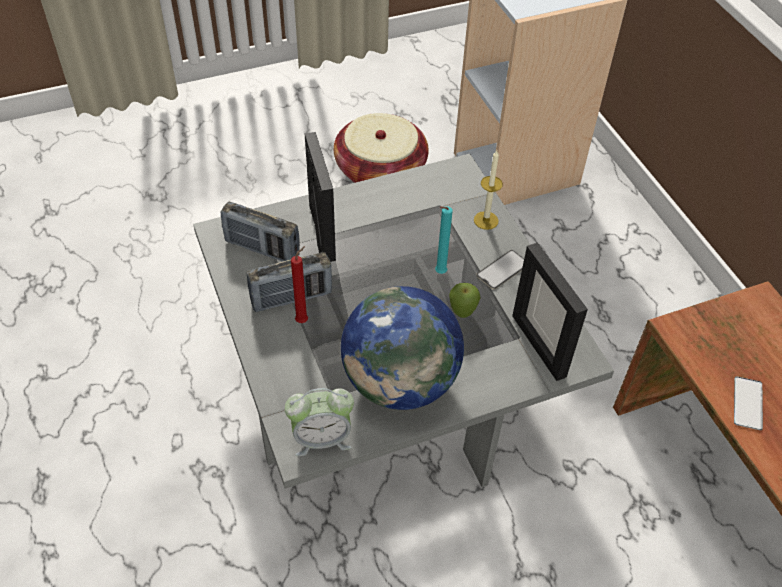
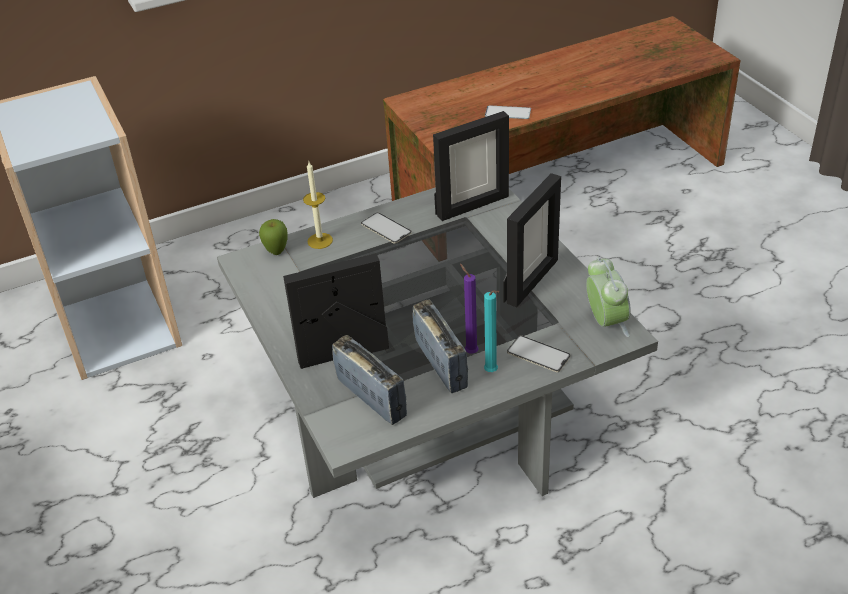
camera: 90 degrees left, 10 degrees down
(262, 249) = (371, 398): radio -> radio turned 60 degrees counterclockwise
(288, 372) = (538, 354): none -> phone
(303, 320) = (470, 352): red candle -> purple candle
(380, 171) = (102, 445): basket -> none
(400, 382) = (531, 280): globe -> picture frame
(439, 273) = (394, 266): turquoise candle -> turquoise candle (492, 372)
(462, 313) = (444, 249): apple -> apple (276, 252)

